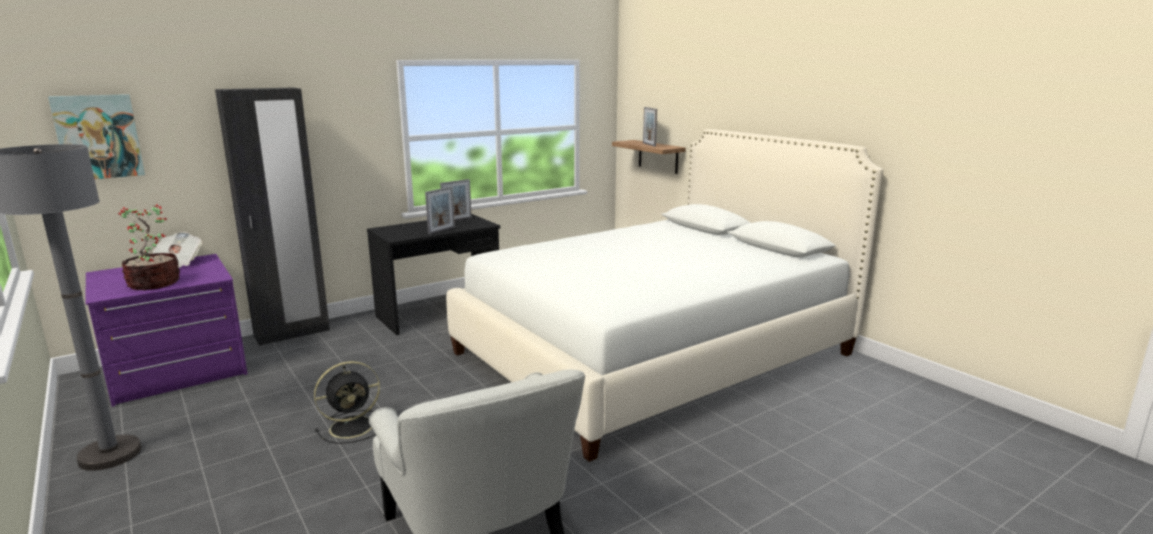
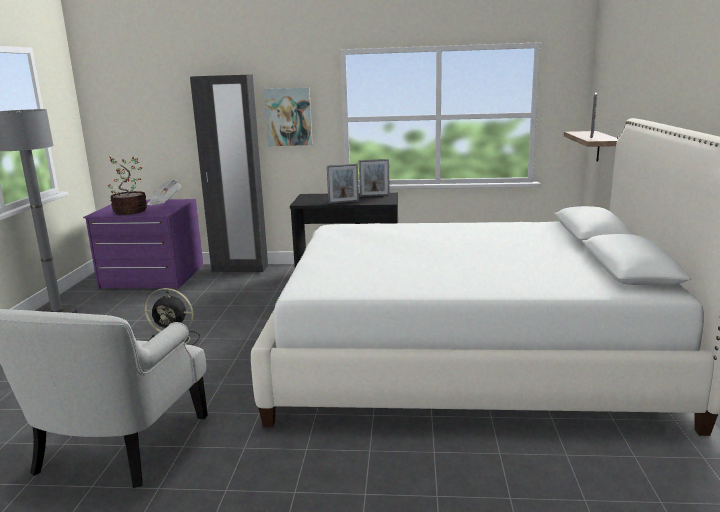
camera: 40 degrees right, 0 degrees up
(98, 137) = (130, 109): picture -> picture (288, 117)

